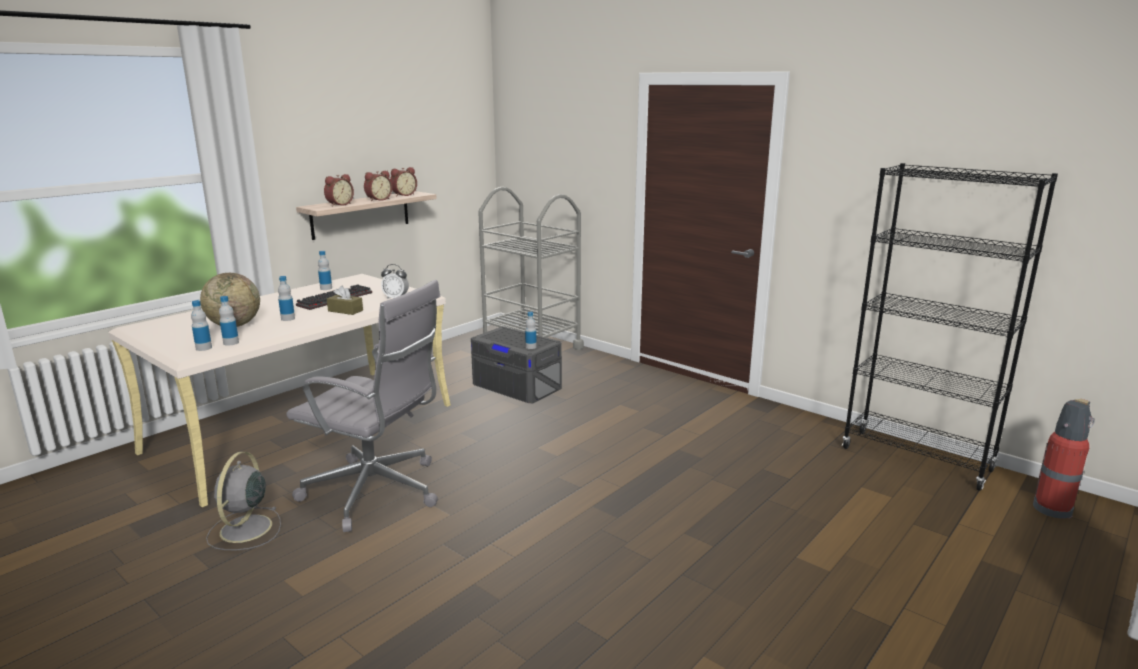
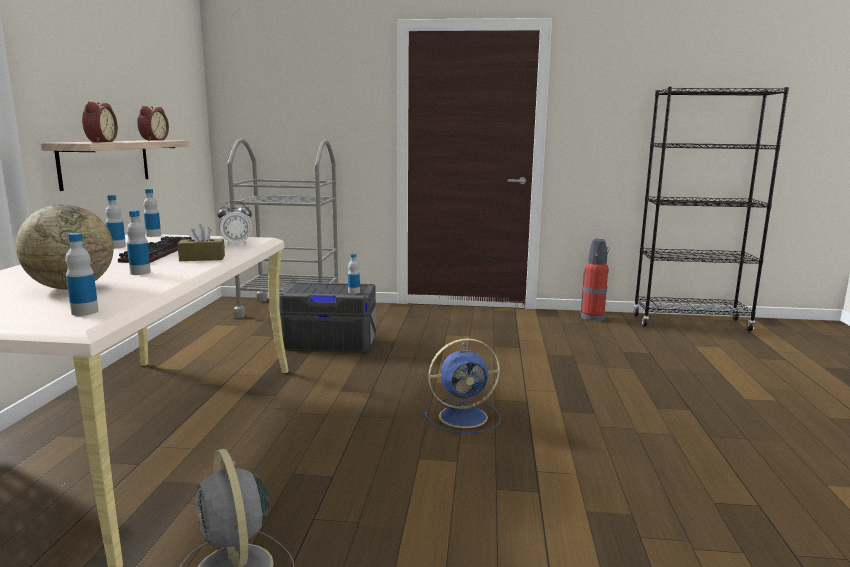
camera: 35 degrees left, 5 degrees down
(231, 343) = (117, 301): bottle -> bottle (153, 235)
(377, 492) = (343, 469): grey office chair -> none
(378, 199) = (136, 141): alarm clock -> none
(511, 483) = (465, 416): none -> blue fan
(1053, 509) = (795, 331): fire extinguisher -> fire extinguisher (593, 317)

